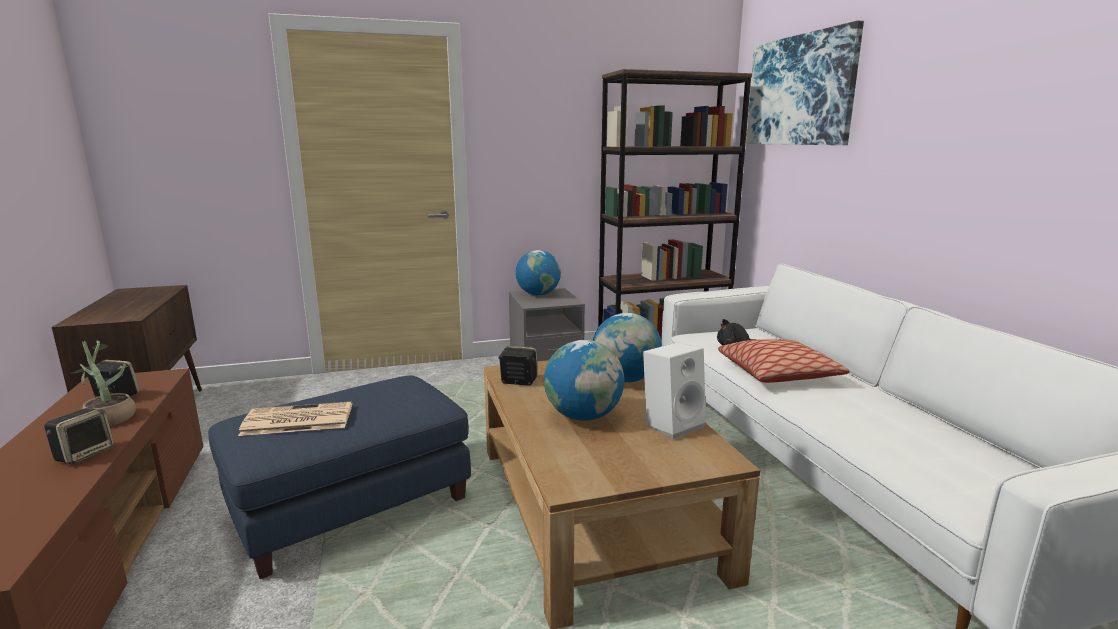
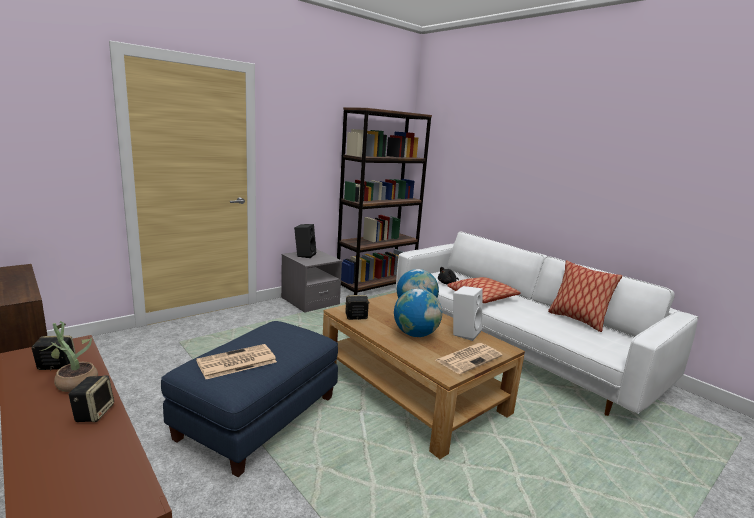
camera: 25 degrees left, 0 degrees up
(538, 294) = (304, 255): globe -> black speaker
(636, 465) = (469, 358): none -> newspaper
(799, 90) = (462, 129): picture -> none
(950, 432) = (577, 320): none -> pillow

